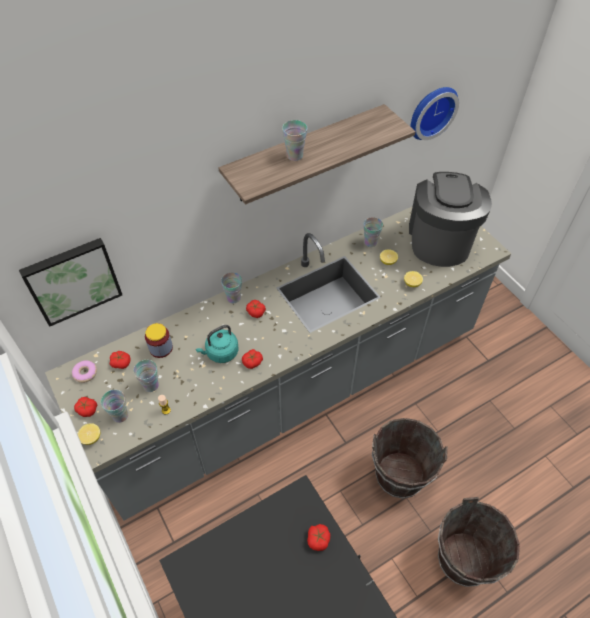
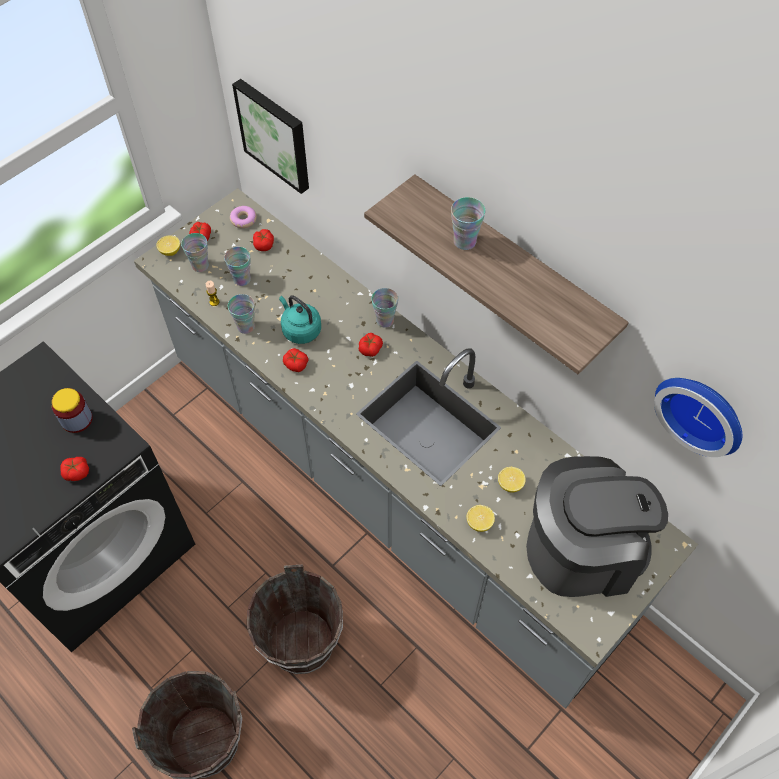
camera: 75 degrees right, 5 degrees up
(161, 348) = (292, 272): jar -> jar (77, 419)
(370, 242) = (539, 455): cup -> cup (246, 326)

